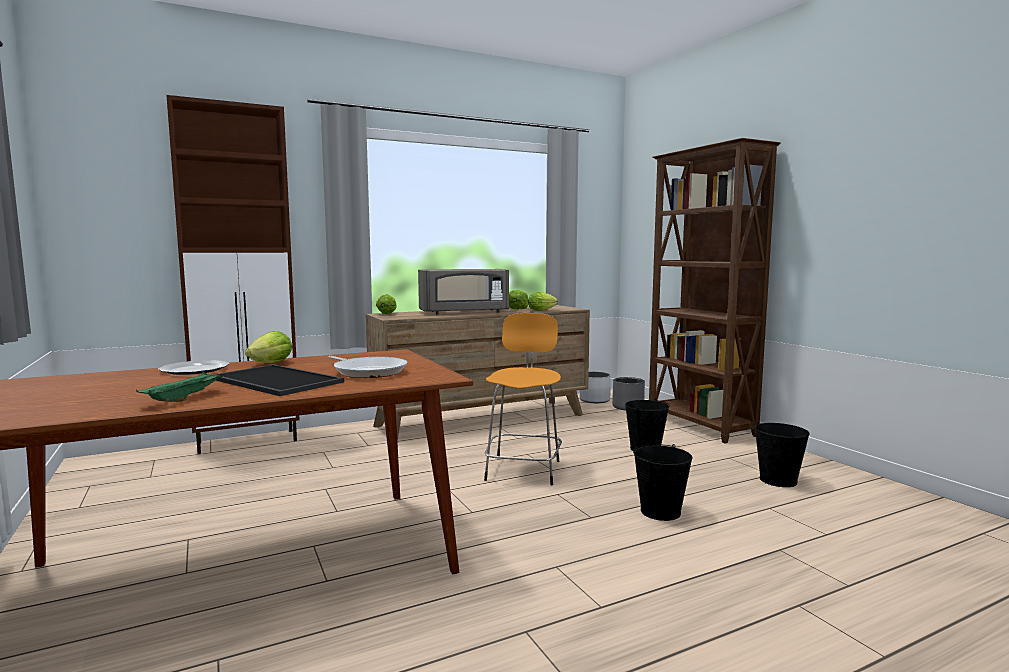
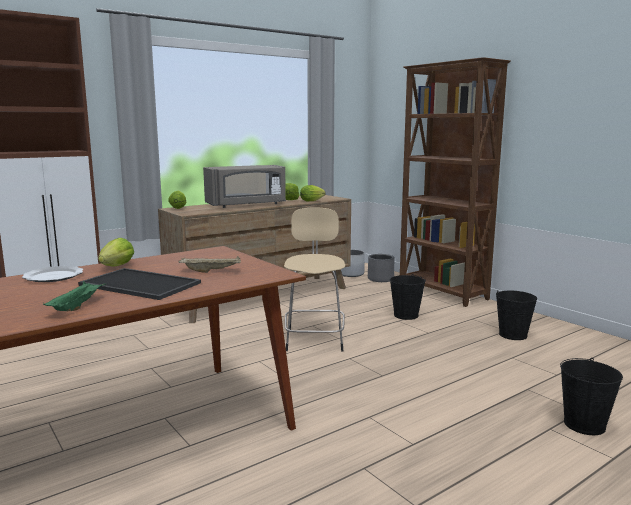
camera: 10 degrees left, 5 degrees up
(368, 371) = (212, 271): frying pan -> beige tray
(524, 469) = (314, 339): orange stool -> beige stool
(661, 512) = (434, 367): black bucket -> black bucket (584, 425)

